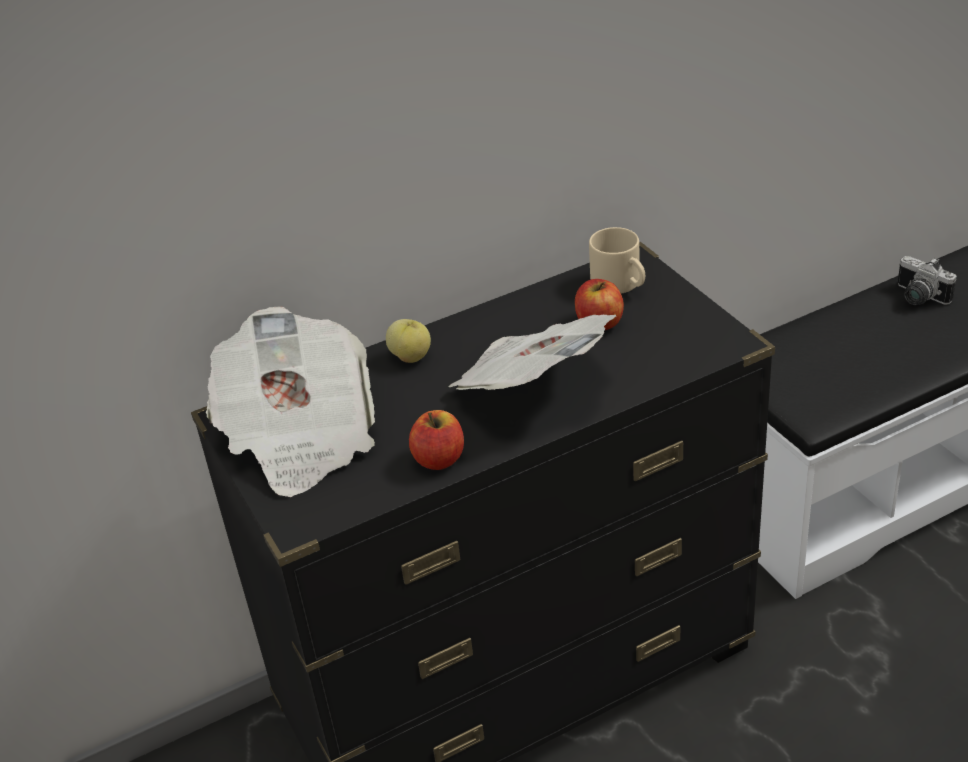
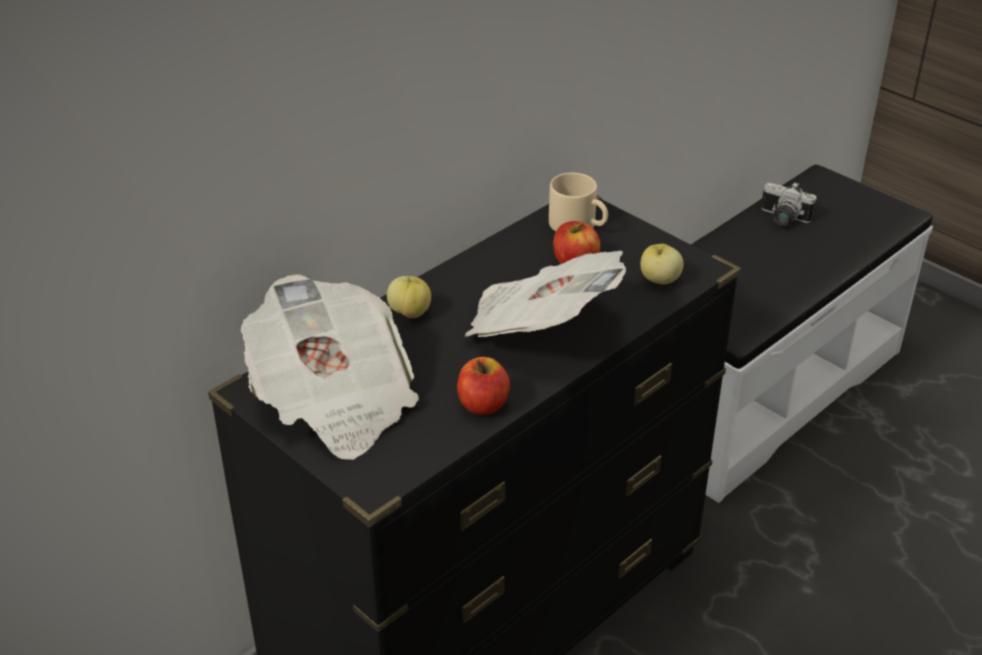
camera: 20 degrees left, 0 degrees up
(679, 350) = (659, 280): none -> apple

